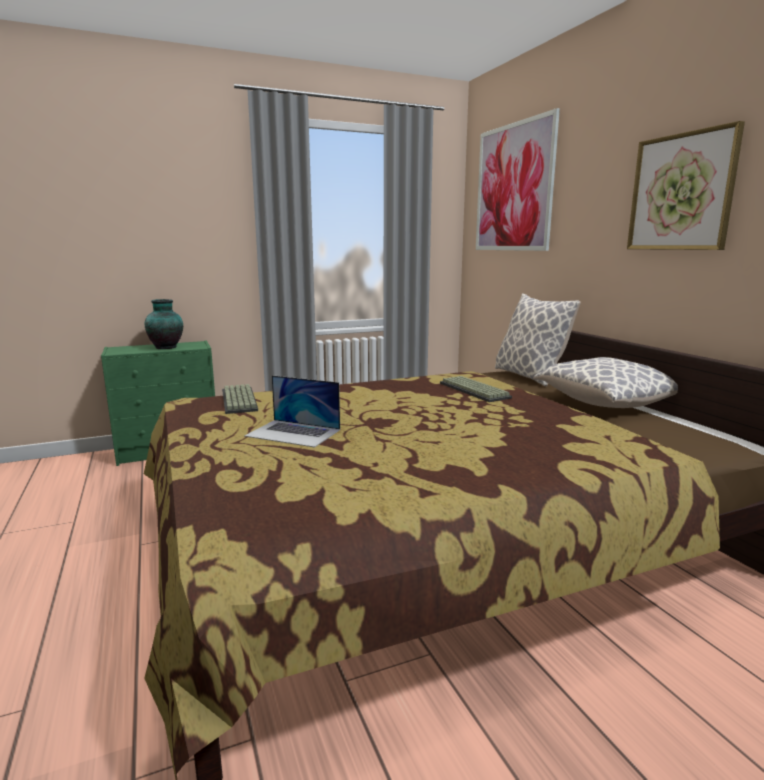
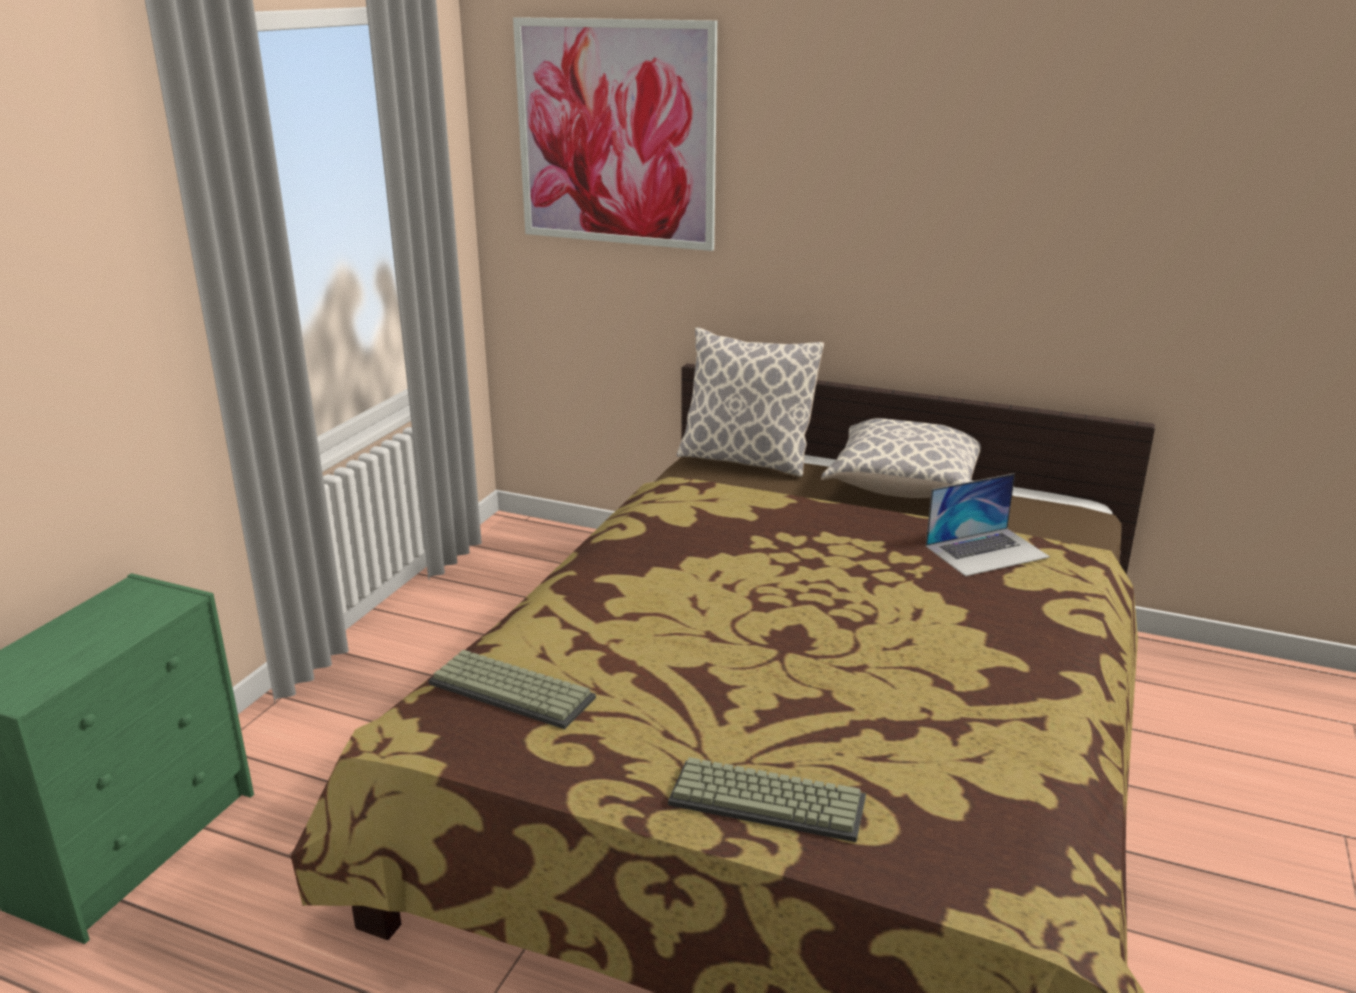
camera: 45 degrees left, 10 degrees up
(167, 347) = (104, 629): vase -> none
(293, 433) = (742, 713): laptop -> laptop (987, 551)
(475, 390) = (764, 522): keyboard -> keyboard (769, 799)
(681, 192) = (958, 194): picture -> none

